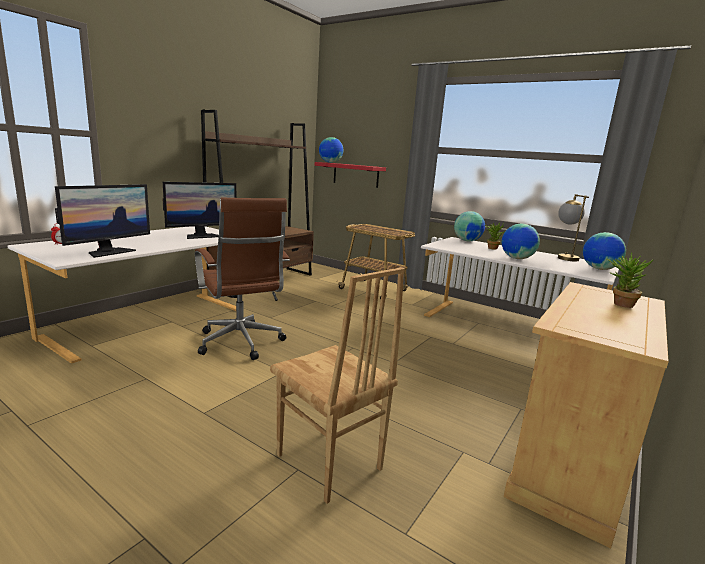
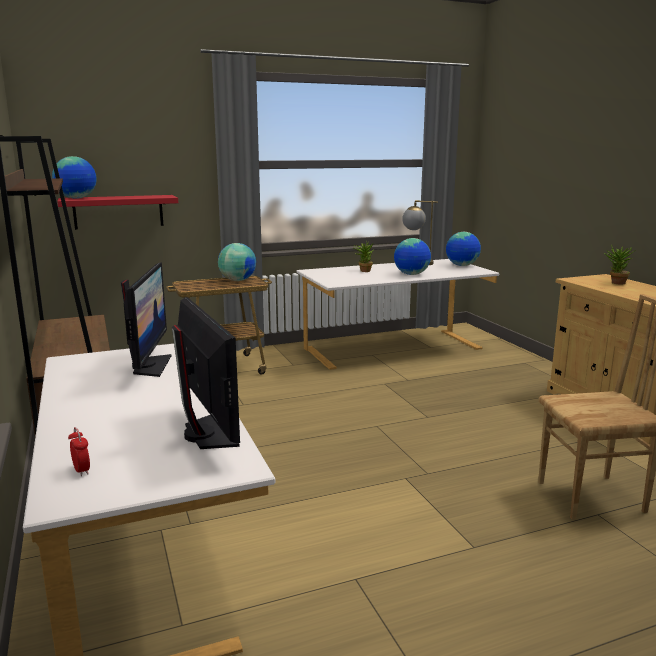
camera: 55 degrees left, 0 degrees up
(241, 344) = (305, 488): brown office chair -> none
(467, 241) = (324, 270): globe -> globe (237, 280)

